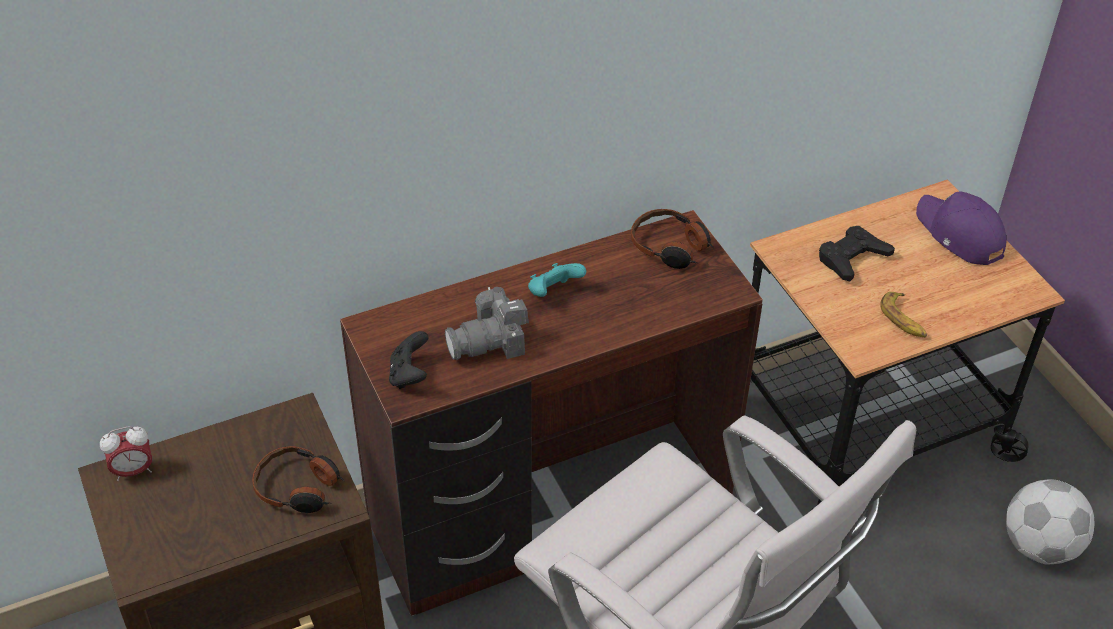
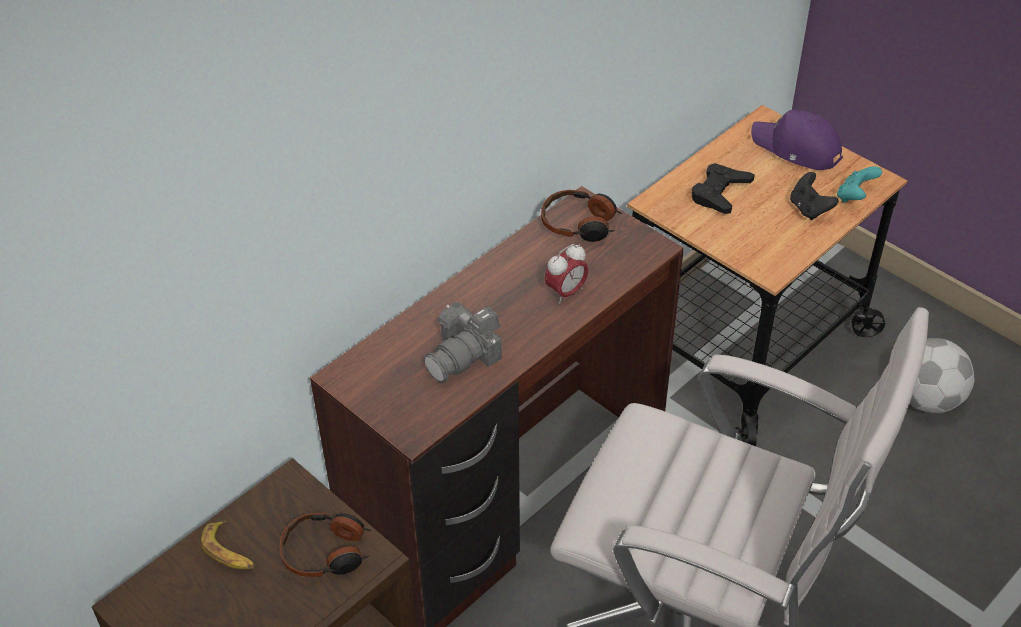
camera: 20 degrees left, 0 degrees up
(133, 471) = (151, 590): alarm clock -> alarm clock (566, 292)
(409, 375) = (405, 409): black game controller -> black game controller (809, 209)
(553, 292) = (498, 294): turquoise game controller -> turquoise game controller (855, 197)
(903, 320) = (789, 234): banana -> banana (229, 552)

